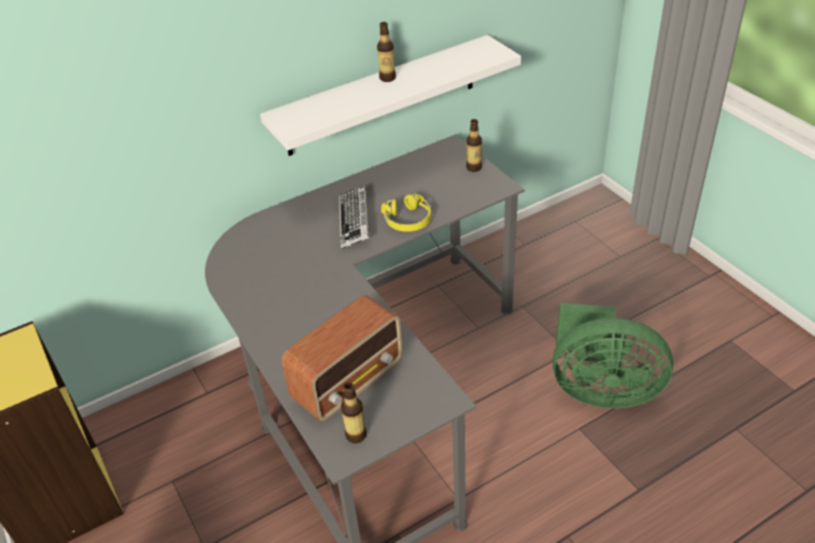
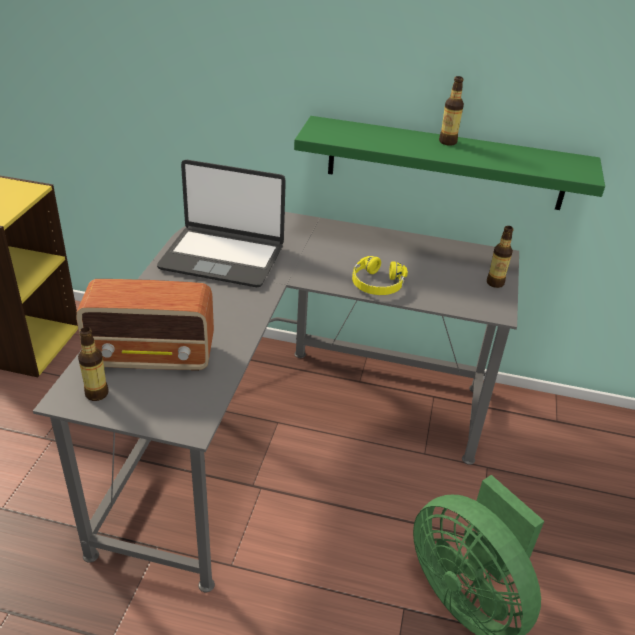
camera: 40 degrees right, 5 degrees down
(276, 277) = (222, 257): none -> laptop
(354, 221) = (335, 258): keyboard -> none
(382, 96) = (445, 163): white shelf -> green shelf

